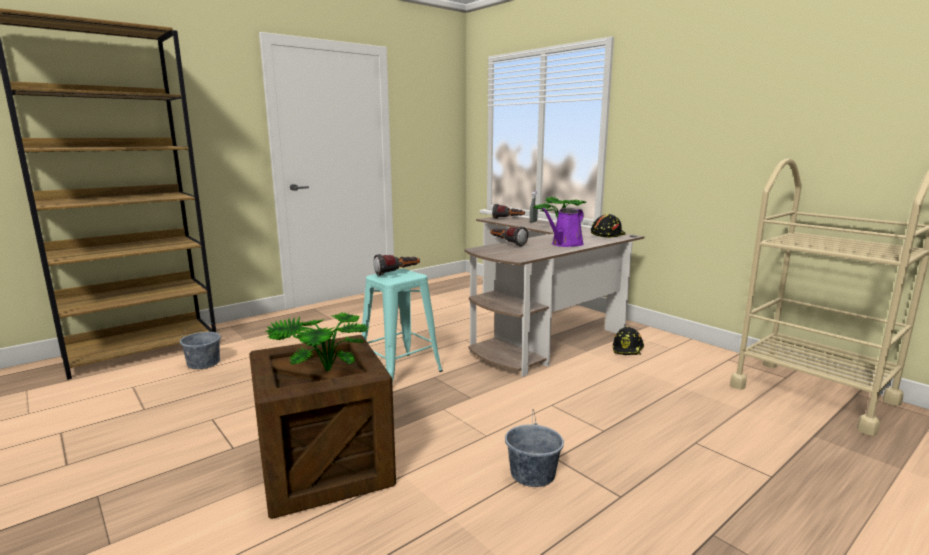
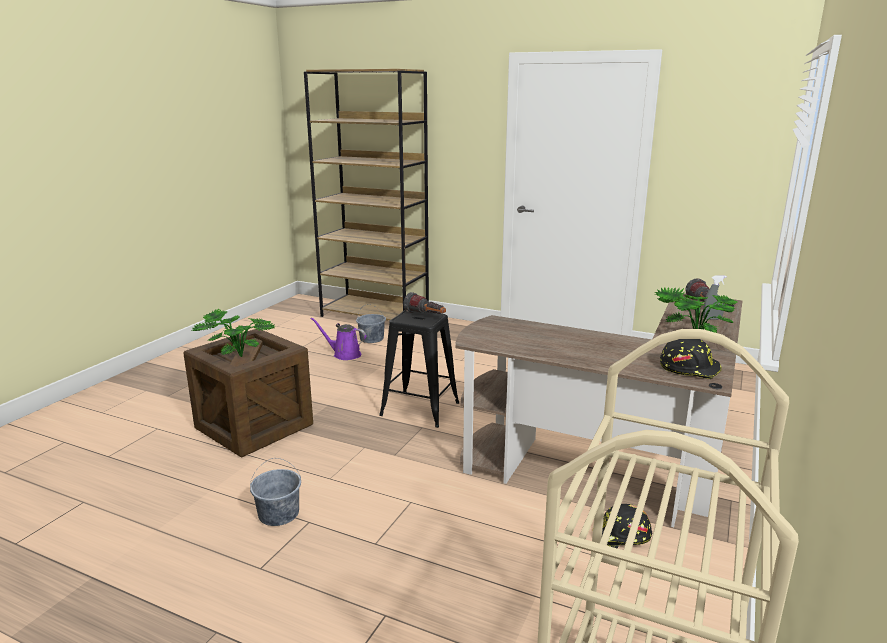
camera: 65 degrees right, 5 degrees up
(399, 371) = (420, 409): turquoise stool -> black stool
(507, 243) = (542, 327): flashlight -> none
(565, 244) = (581, 353): purple watering can -> purple watering can (344, 354)

